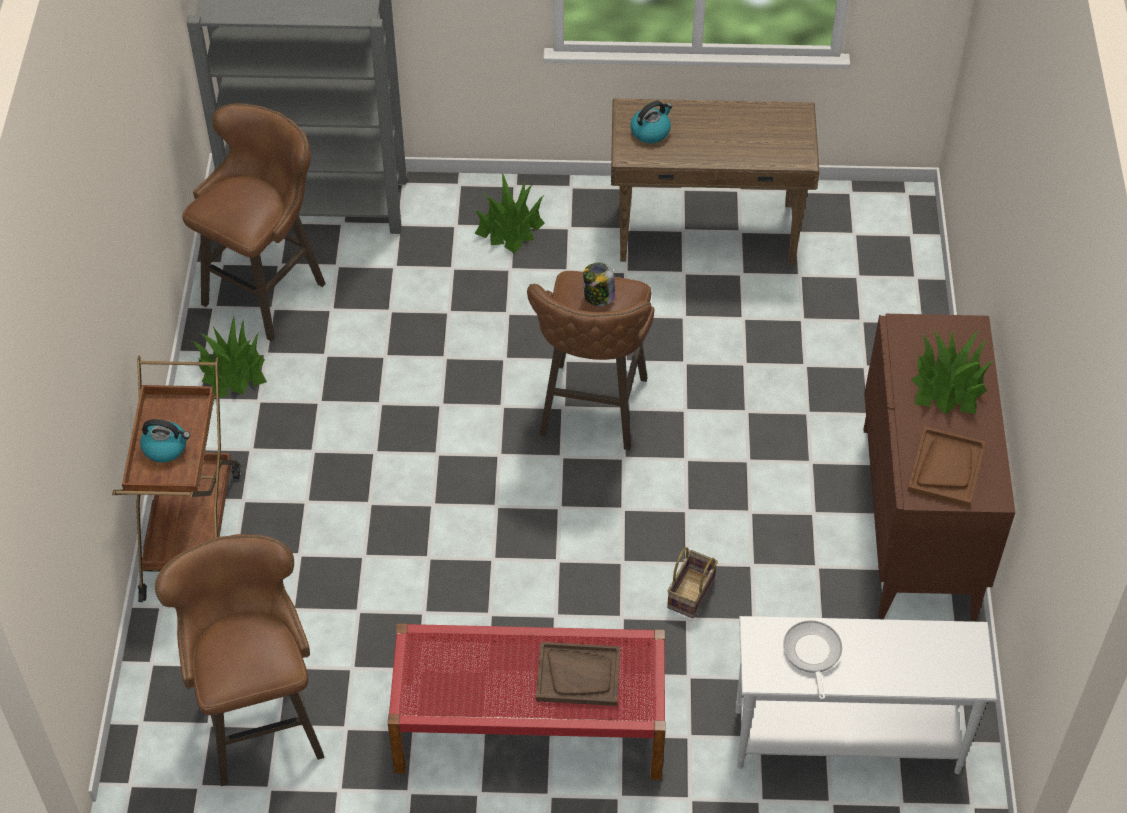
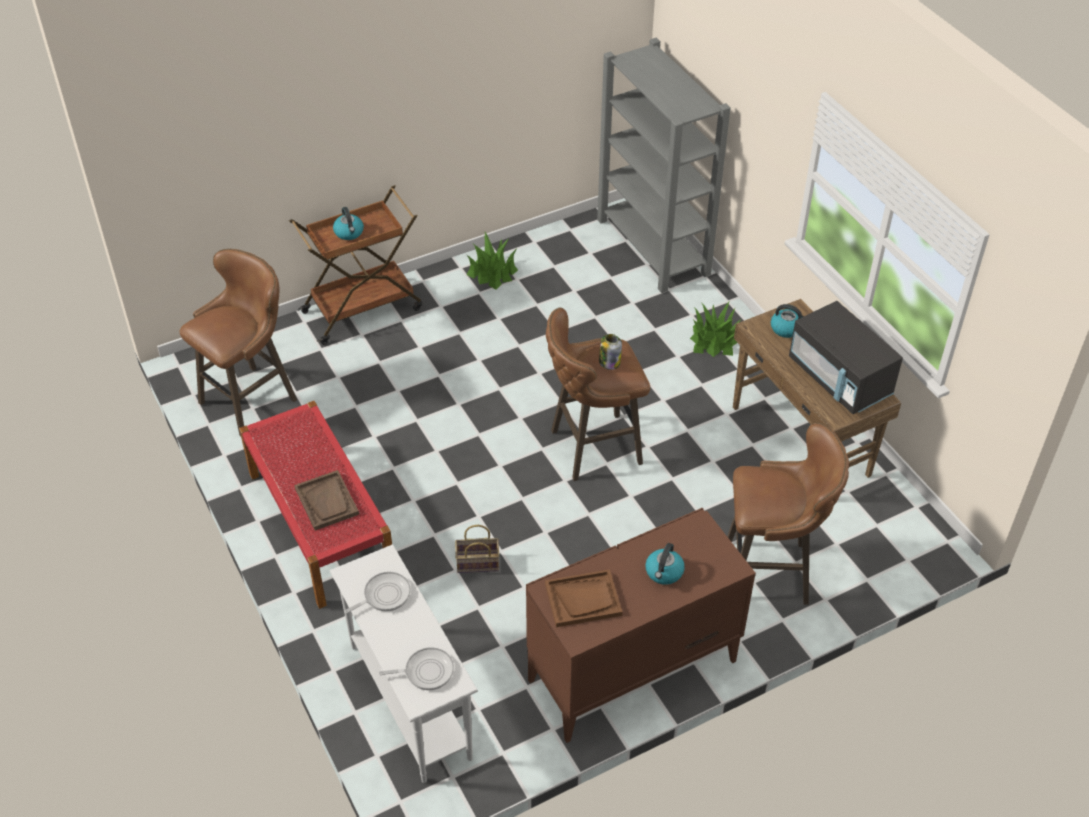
camera: 60 degrees right, 5 degrees down
(267, 290) = (565, 257): brown stool -> brown stool (771, 572)
(751, 129) = (839, 379): none -> black microwave
(940, 657) = (426, 671): none -> frying pan
(948, 386) = (664, 572): potted plant -> kettle

